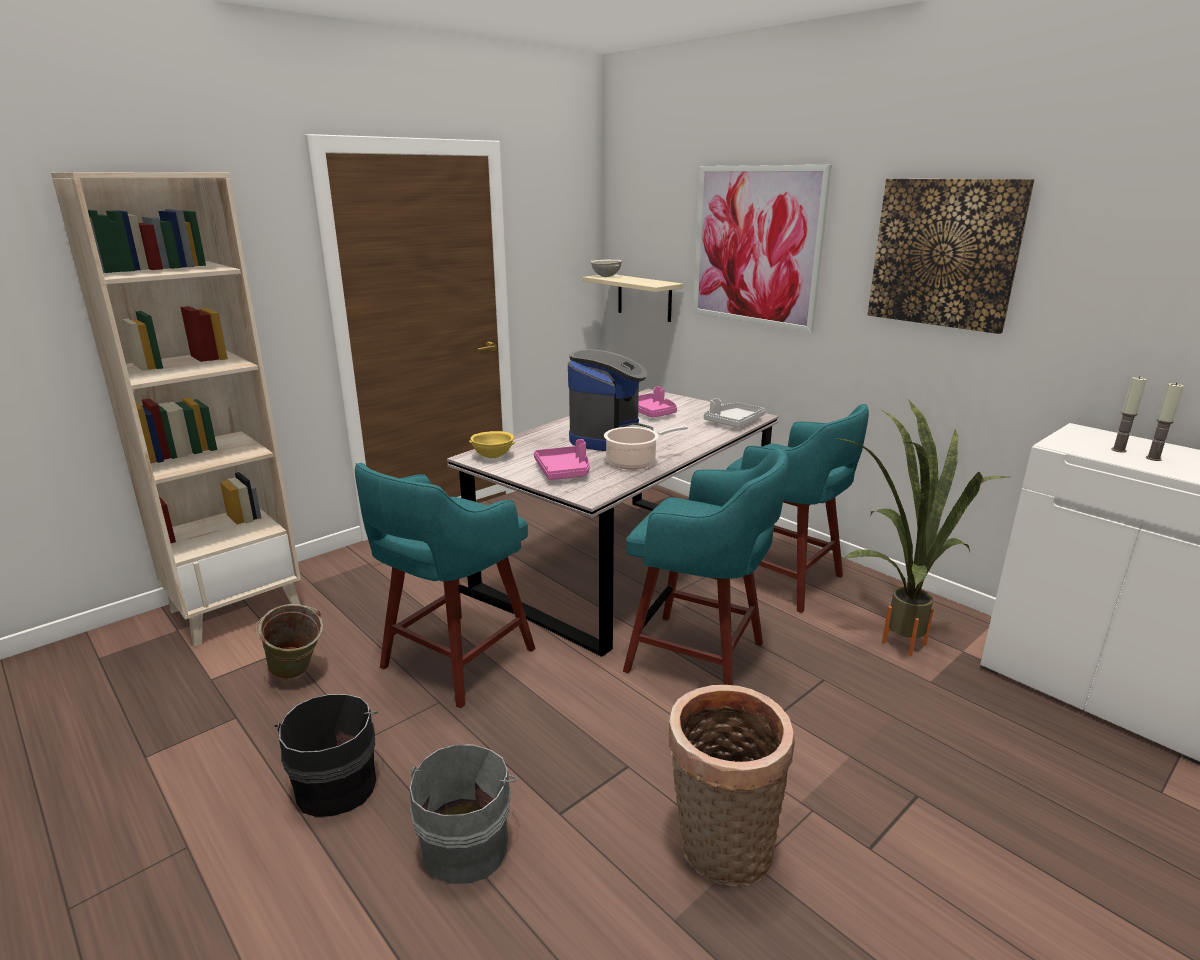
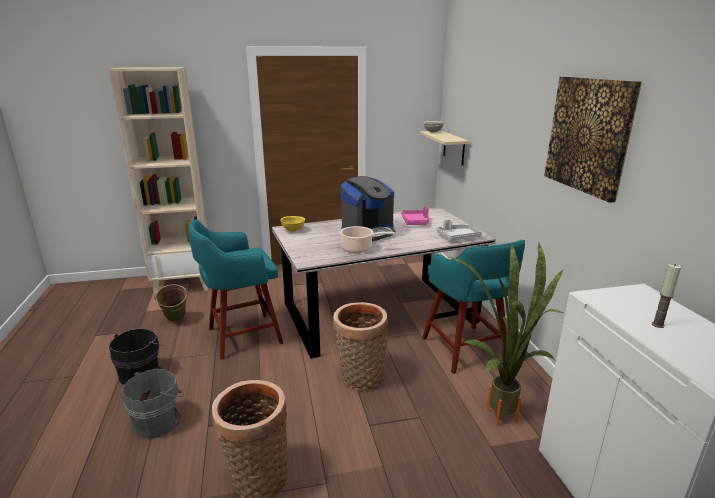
camera: 30 degrees right, 0 degrees up
(564, 471) = (314, 246): pink tray -> none
(699, 658) = (360, 378): turquoise stool -> basket
(756, 246) = (500, 119): picture -> none
(1118, 450) = (639, 311): candle -> none

